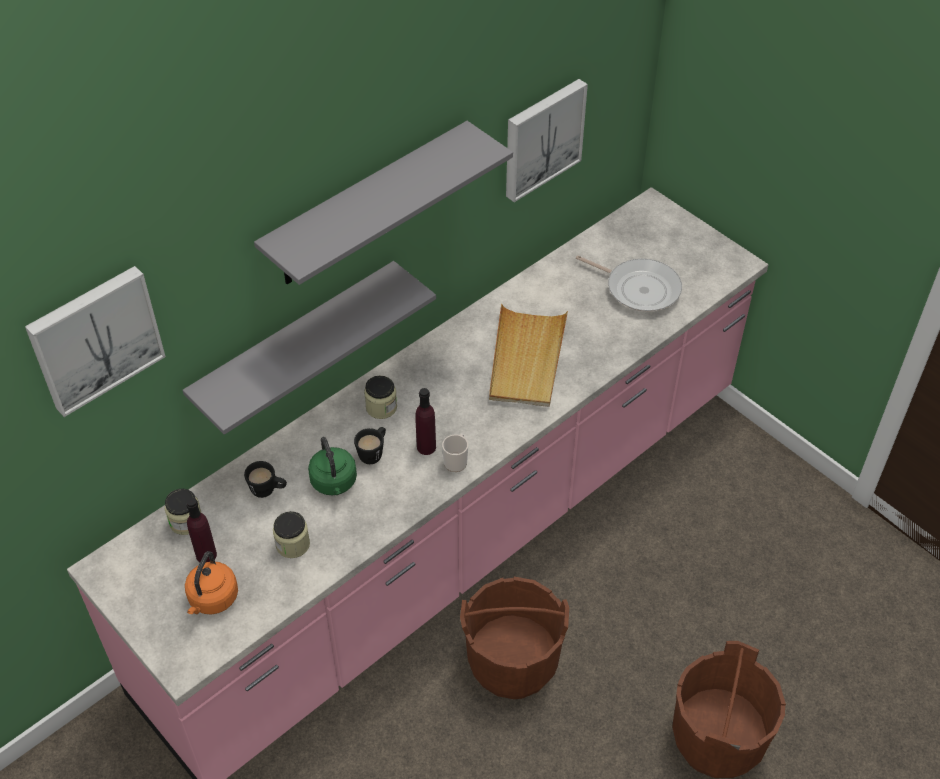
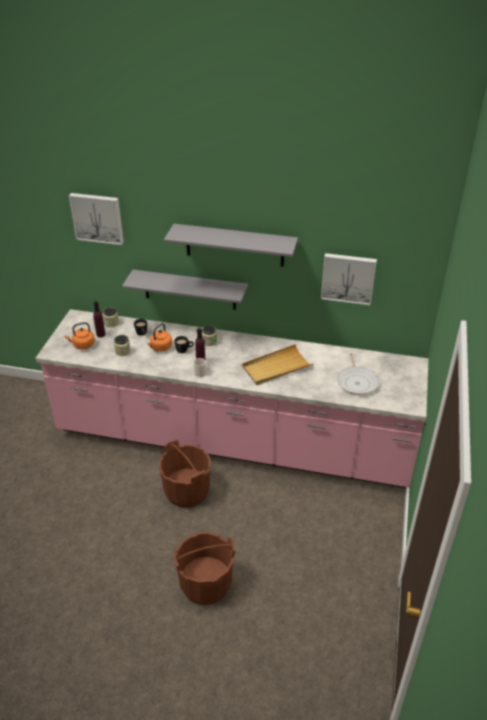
camera: 55 degrees right, 10 degrees down
(334, 483) = (160, 347): green kettle -> orange kettle

